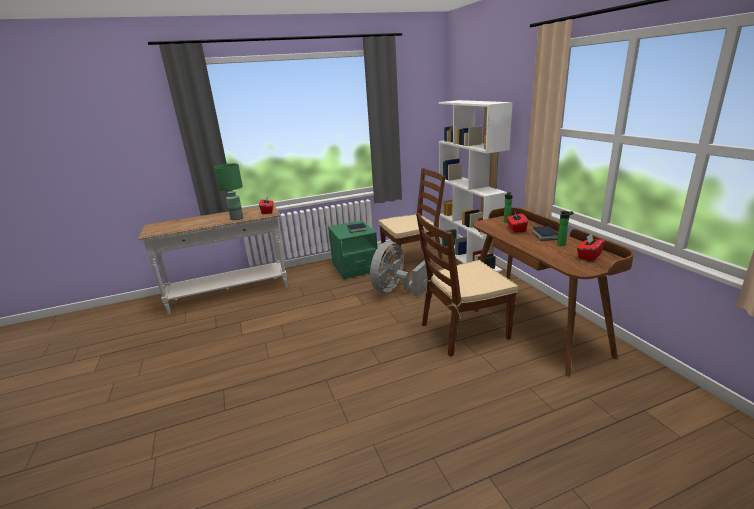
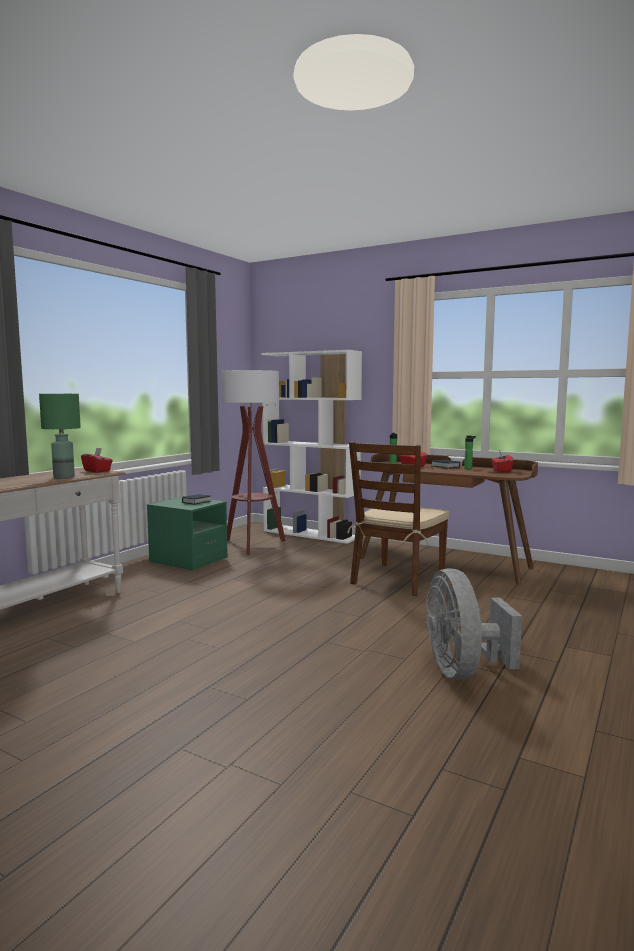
camera: 40 degrees left, 15 degrees down
(395, 290) = (276, 568): grey fan -> grey fan (463, 671)
(412, 261) = (253, 545): brown chair -> floor lamp

